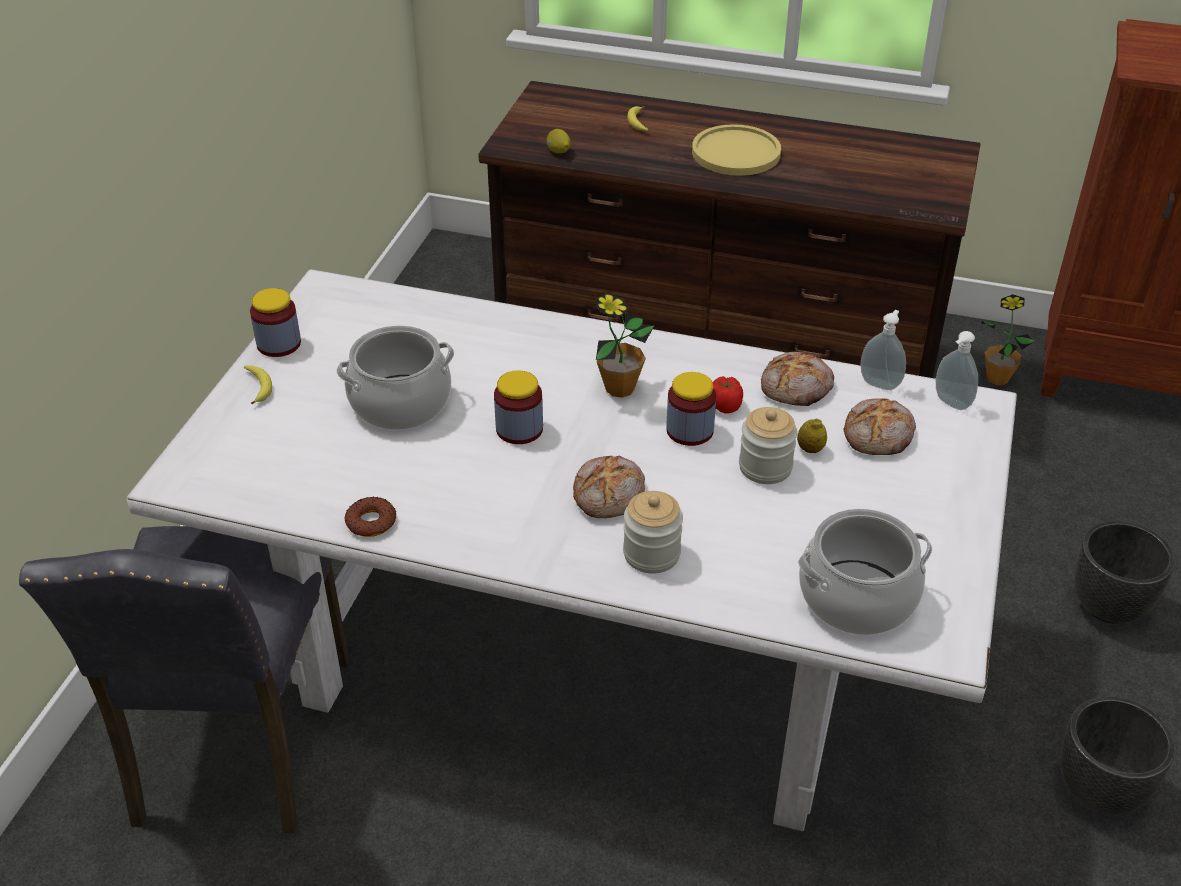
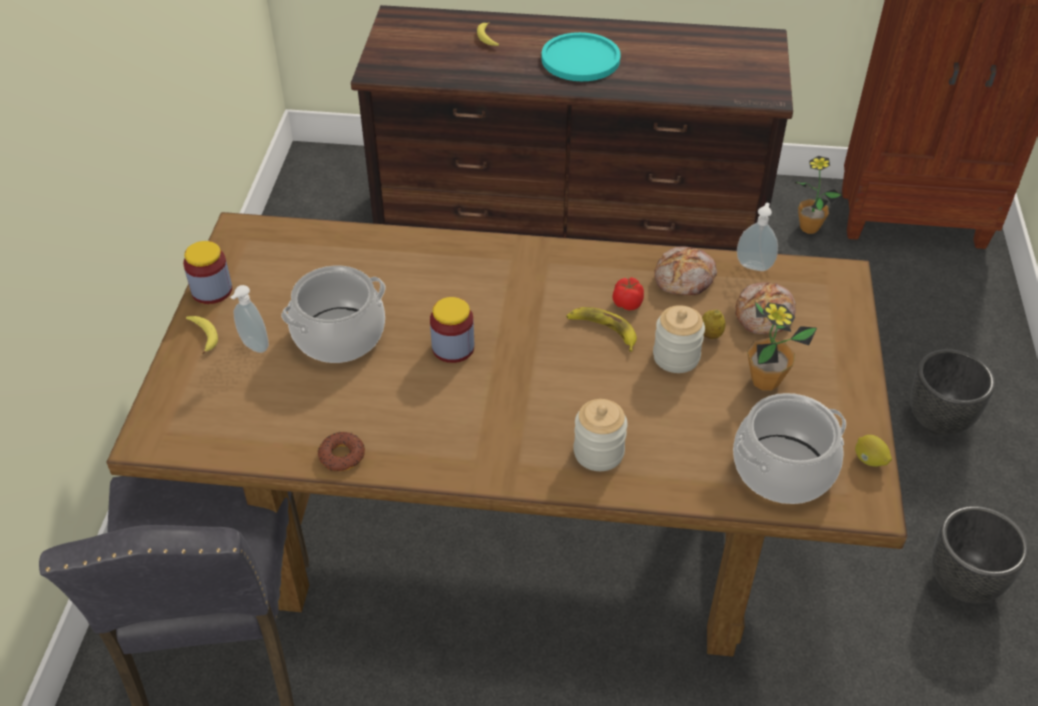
camera: 10 degrees left, 5 degrees up
(558, 152) = (423, 73): lemon -> lemon (869, 460)
(586, 648) = (515, 519): white dining table -> brown dining table
(610, 495) = (549, 401): bread -> none
(619, 388) = (532, 297): potted plant -> potted plant (765, 381)
(689, 431) = (603, 330): jar -> banana
(736, 153) = (580, 59): yellow plate -> turquoise plate
(950, 403) = (817, 277): soap dispenser -> soap dispenser (253, 347)

